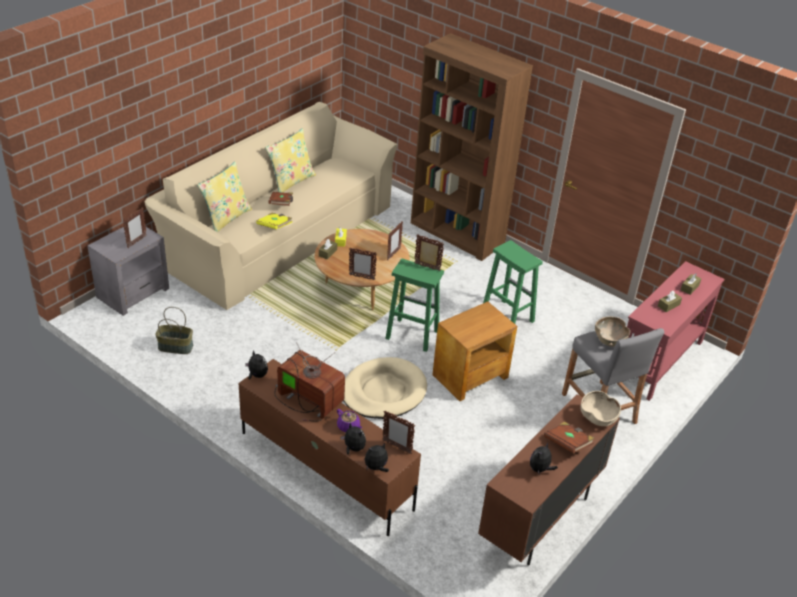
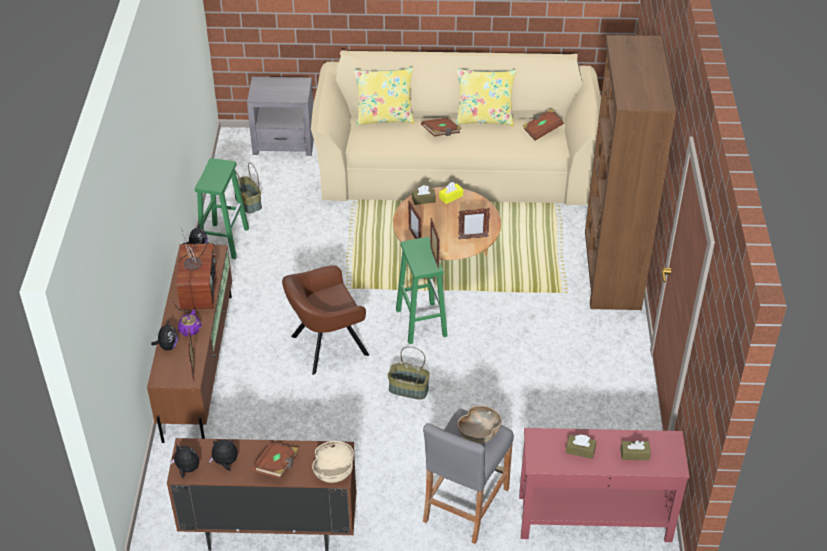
camera: 55 degrees right, 5 degrees up
(136, 242) = (284, 95): picture frame -> none
(275, 226) = (405, 148): yellow book -> none
(336, 168) = (542, 130): none -> brown book
(376, 467) = (158, 371): plush toy -> plush toy (187, 469)
(383, 391) = (326, 346): beige dog bed -> brown armchair
(469, 376) = (408, 389): brown side table -> basket
(506, 317) = (524, 370): green stool -> green stool (224, 240)

